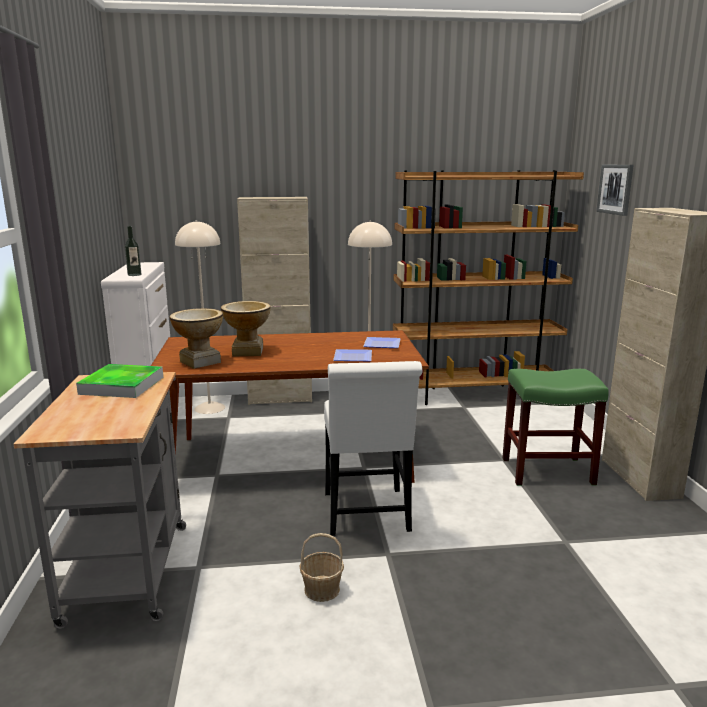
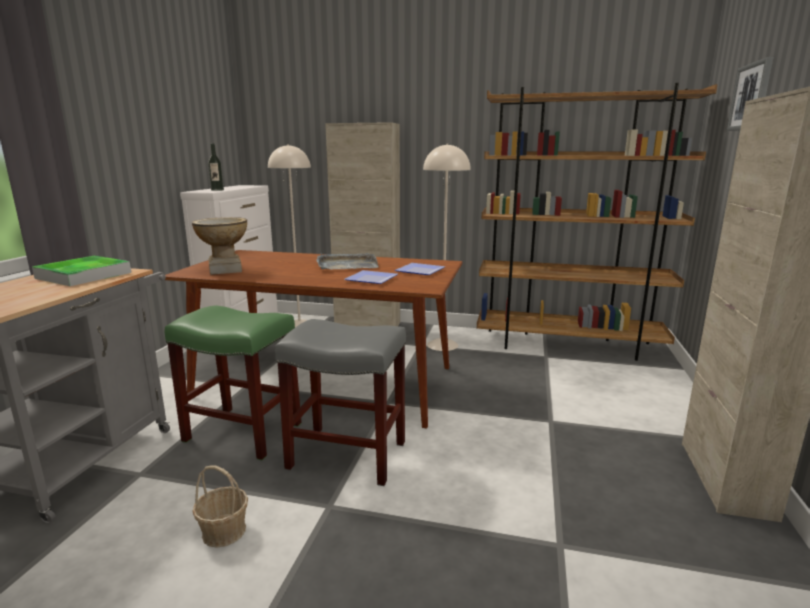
camera: 20 degrees right, 0 degrees up
(248, 352) = (281, 266): vase -> none
(308, 344) = (346, 265): none -> grey tray
(367, 516) = (346, 455): white chair -> grey stool
(548, 471) = (598, 445): green stool -> green stool (244, 432)

